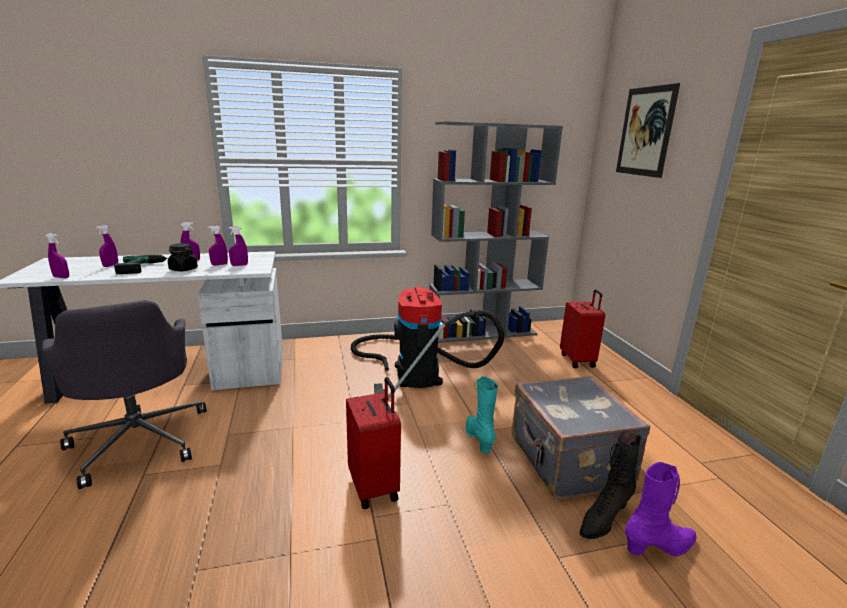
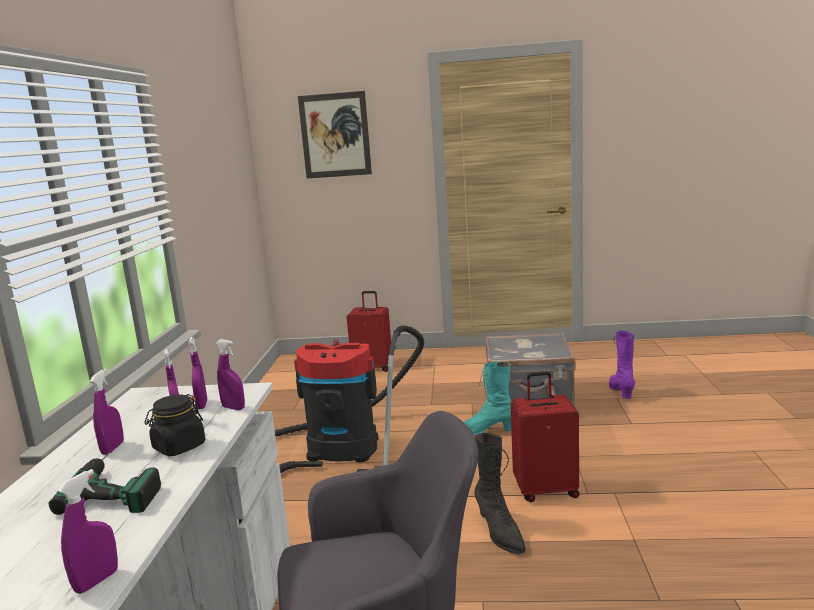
camera: 70 degrees left, 5 degrees down
(110, 265) = (46, 534): purple spray bottle -> purple spray bottle (233, 408)
(482, 332) = (268, 400): grey bookcase -> none
(604, 519) = (595, 402): black boot -> black boot (499, 532)

